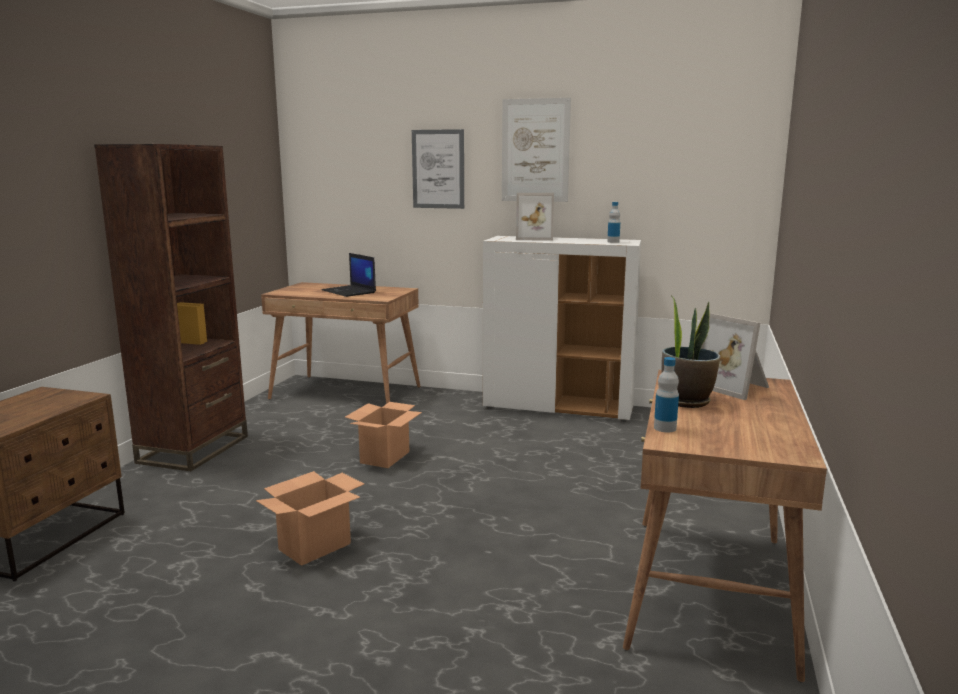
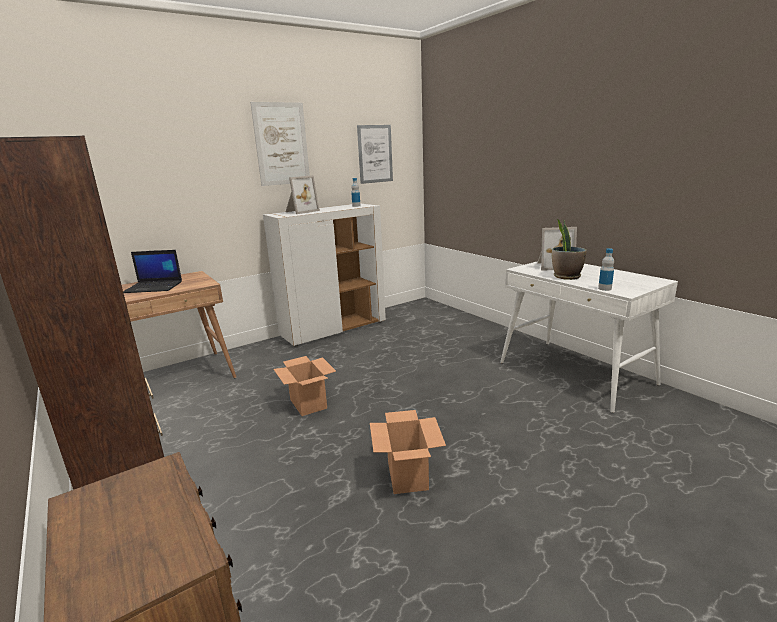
camera: 50 degrees left, 5 degrees up
(438, 169) = (201, 163): picture -> picture (375, 154)
(710, 591) = (576, 373): brown desk -> white desk

